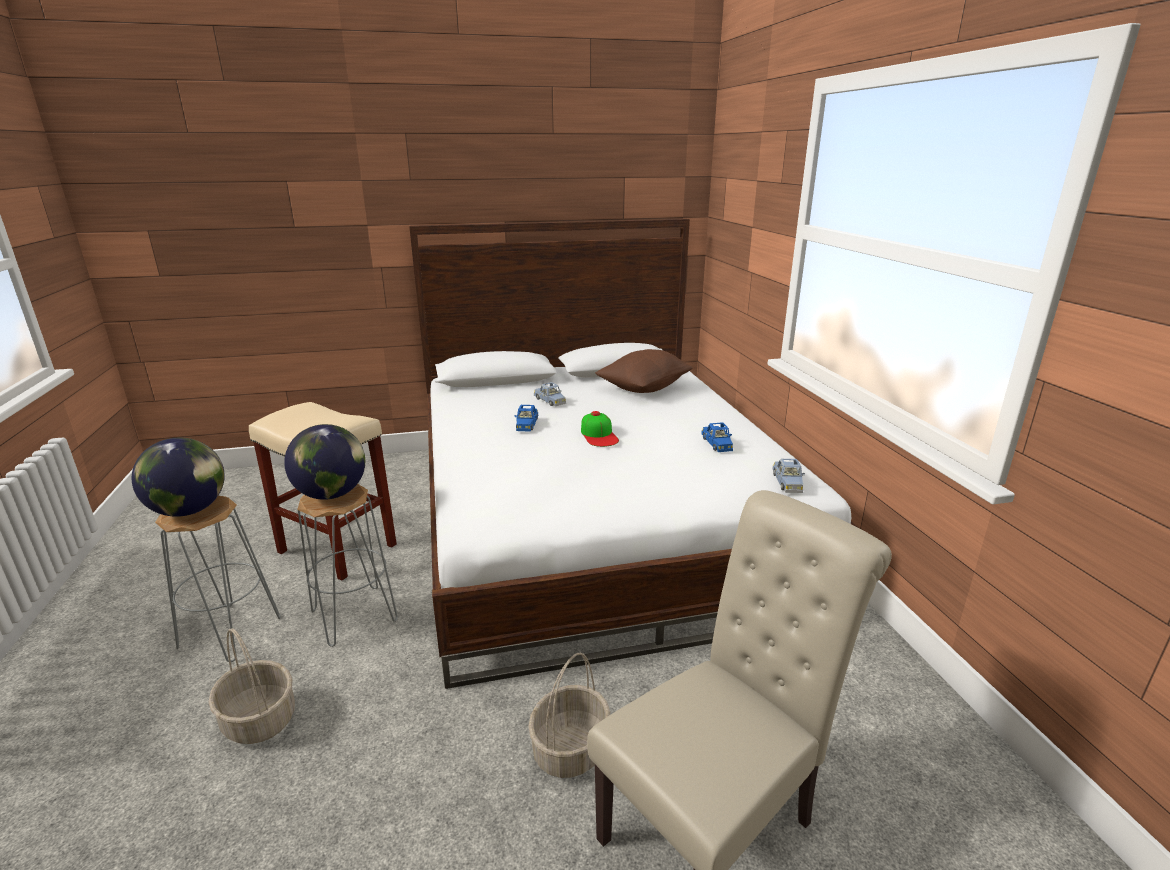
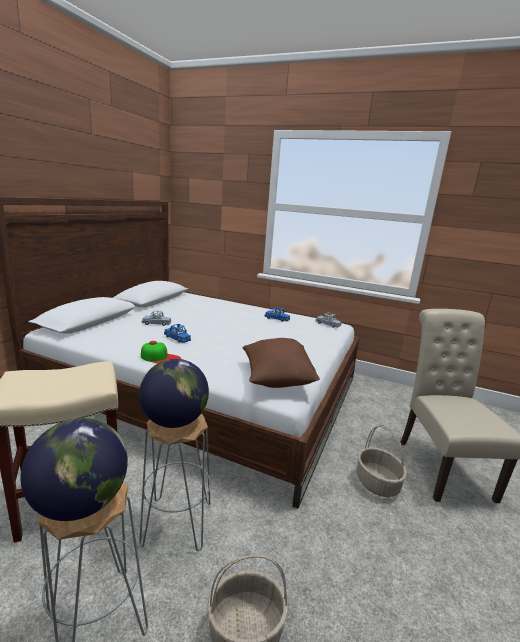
camera: 55 degrees left, 5 degrees down
(599, 435) = (227, 330): cap -> cap (160, 358)
(644, 388) = (190, 305): brown pillow -> brown pillow (277, 379)

